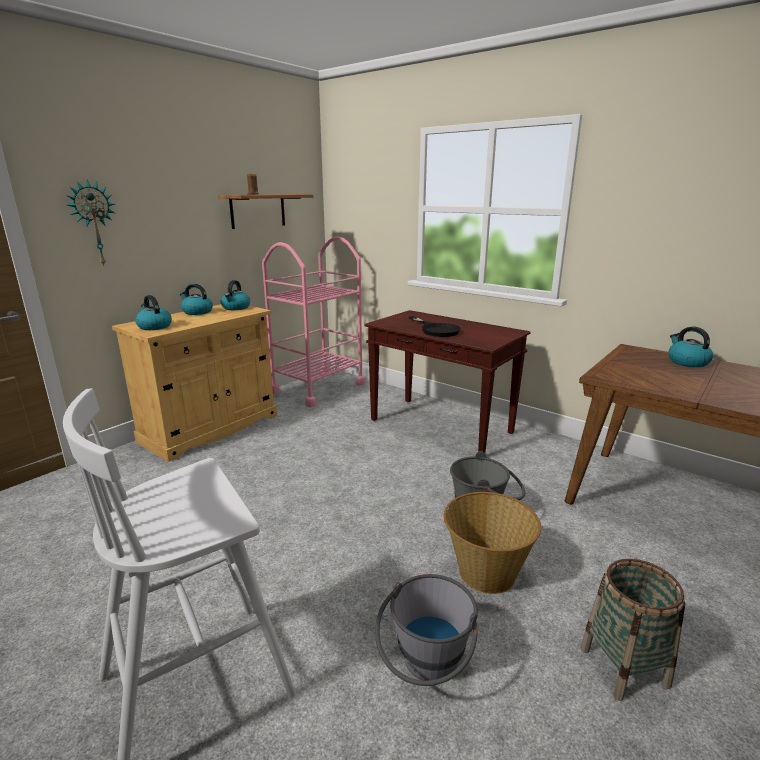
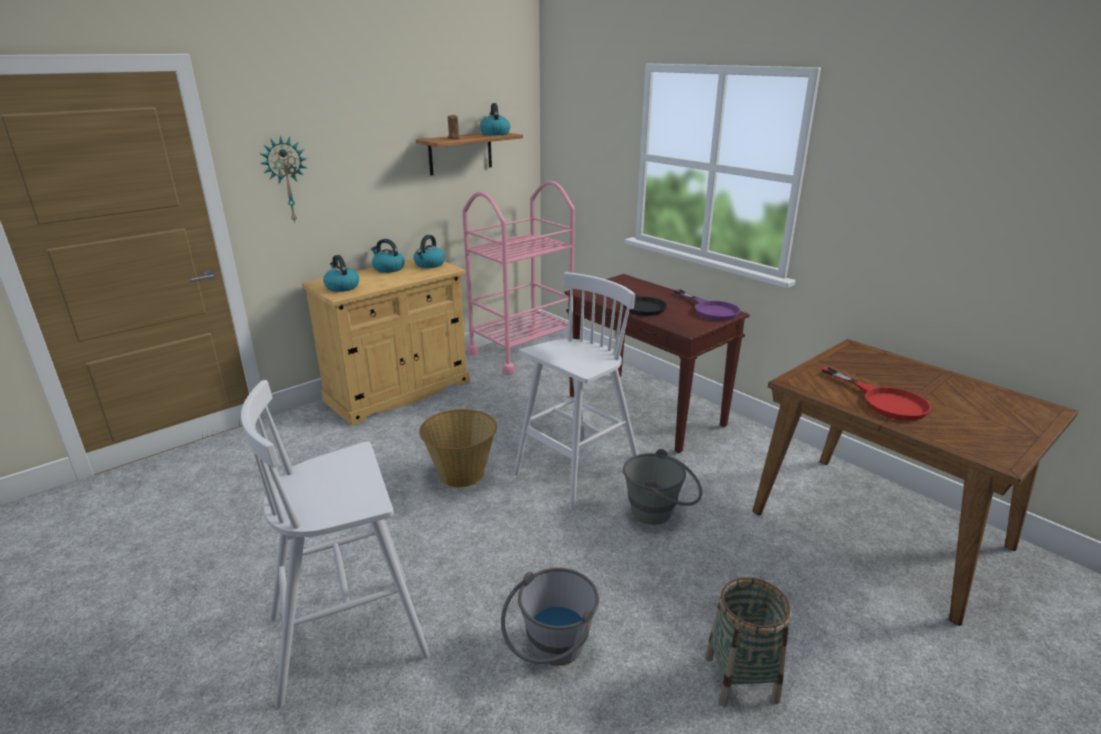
camera: 10 degrees right, 5 degrees up
(396, 484) = (576, 472): none -> white stool
(486, 572) = (638, 574): basket -> basket (461, 473)
(497, 330) = (711, 310): none -> purple frying pan
(687, 362) = (909, 370): kettle -> kettle (495, 134)
(687, 385) = (885, 401): none -> red frying pan

